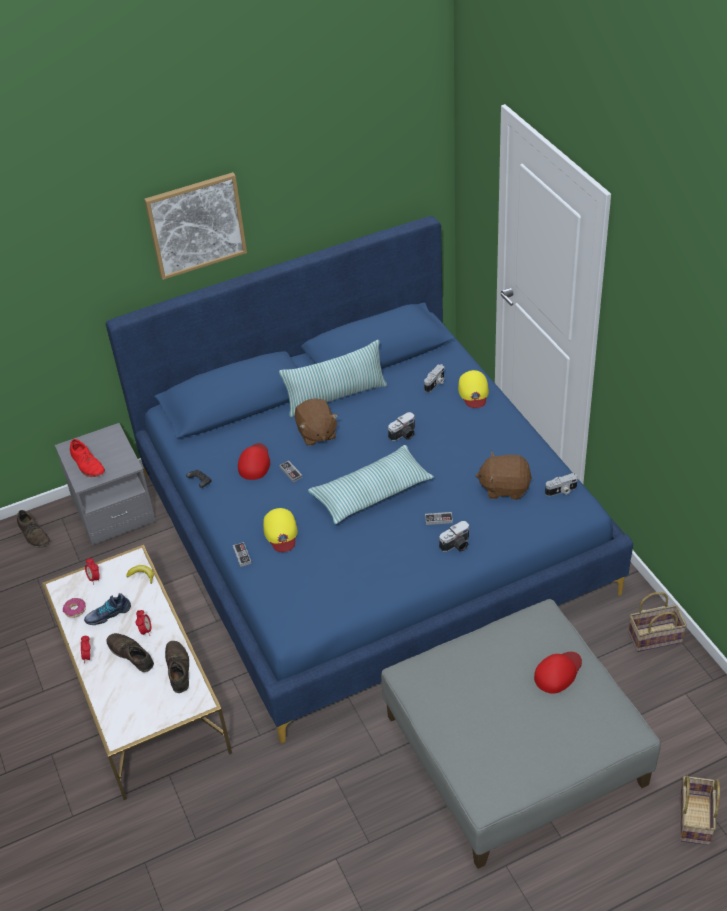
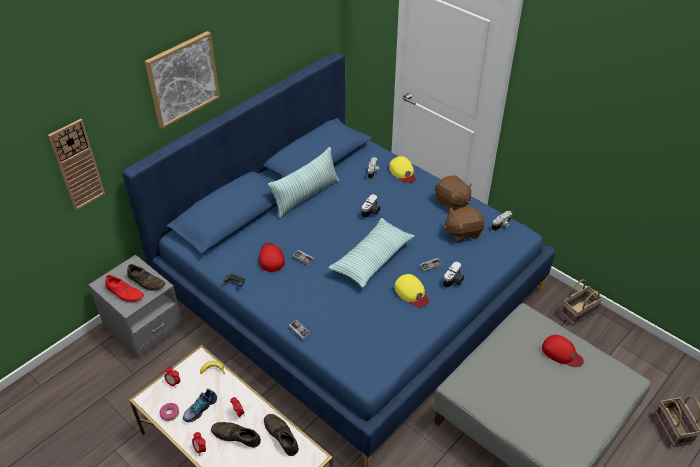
camera: 25 degrees left, 0 degrees up
(34, 534) = (83, 362): brown shoe -> brown shoe (146, 282)
(50, 305) = (77, 165): none -> wall clock
(281, 532) = (320, 305): yellow cap -> yellow cap (411, 293)
(316, 433) = (306, 225): brown plush toy -> brown plush toy (452, 202)
(558, 672) = (561, 353): red cap -> red cap turned 105 degrees clockwise

